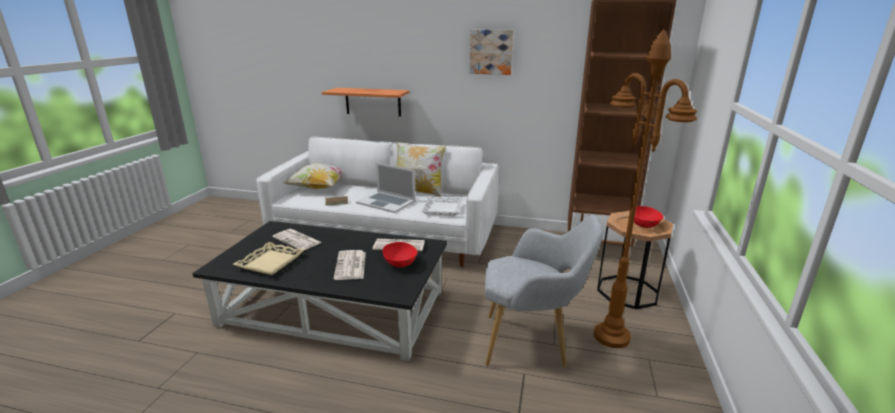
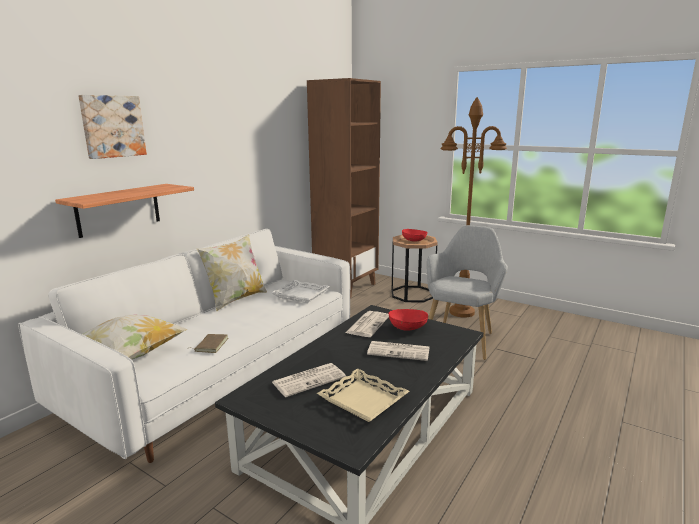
camera: 70 degrees left, 5 degrees down
(386, 202) = (249, 317): laptop -> none
(491, 52) = (242, 128): picture -> picture (112, 126)

